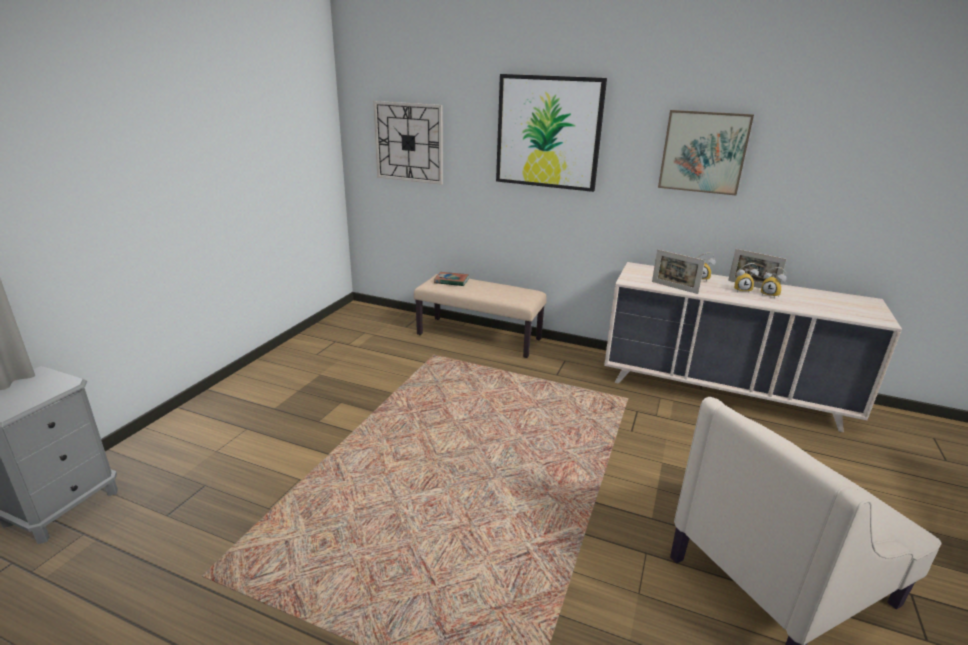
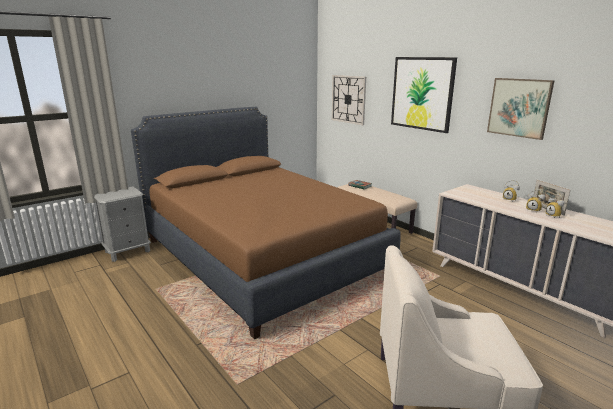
camera: 30 degrees right, 5 degrees down
(356, 436) = (261, 256): none -> brown bed
(674, 287) = (479, 201): picture frame -> none

